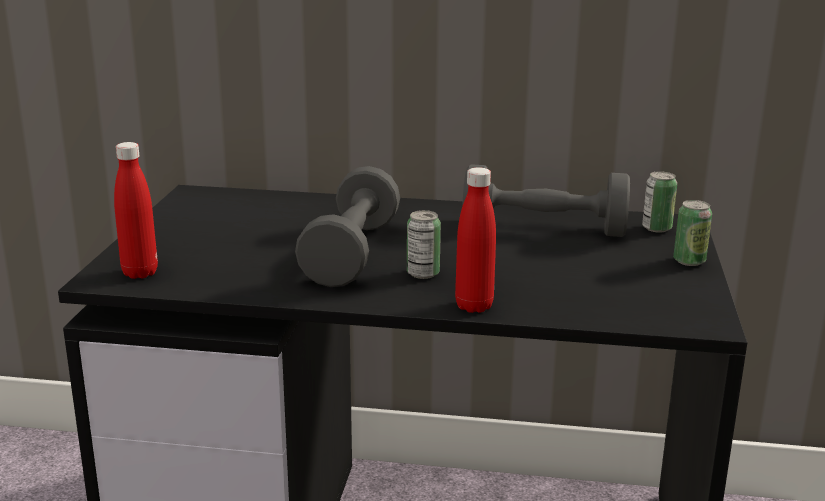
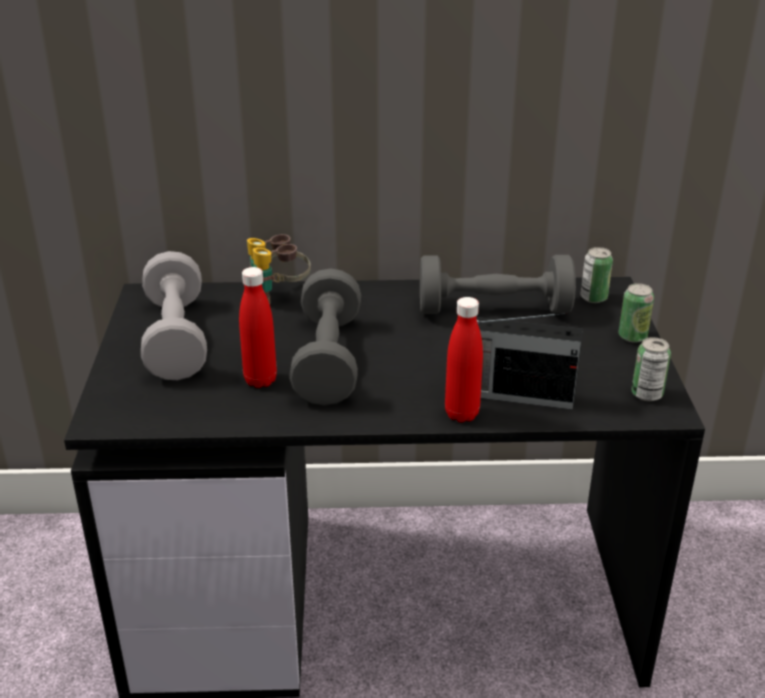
camera: 10 degrees left, 10 degrees up
(140, 273) = (135, 408): red bottle -> red bottle (260, 380)
(207, 226) = (176, 338): none -> grey dumbbell
(324, 203) = (278, 296): none -> binoculars
(423, 273) = (403, 378): can -> can (646, 394)
(536, 295) = (512, 394): none -> radio

